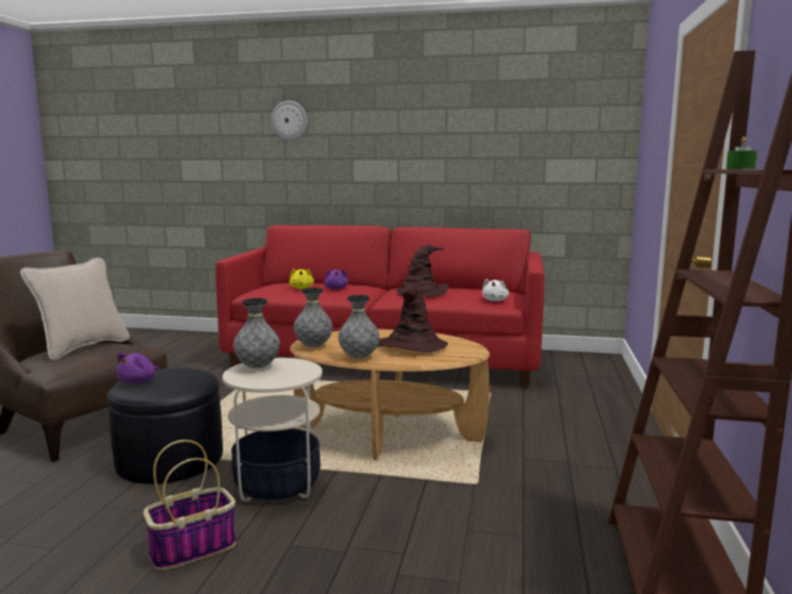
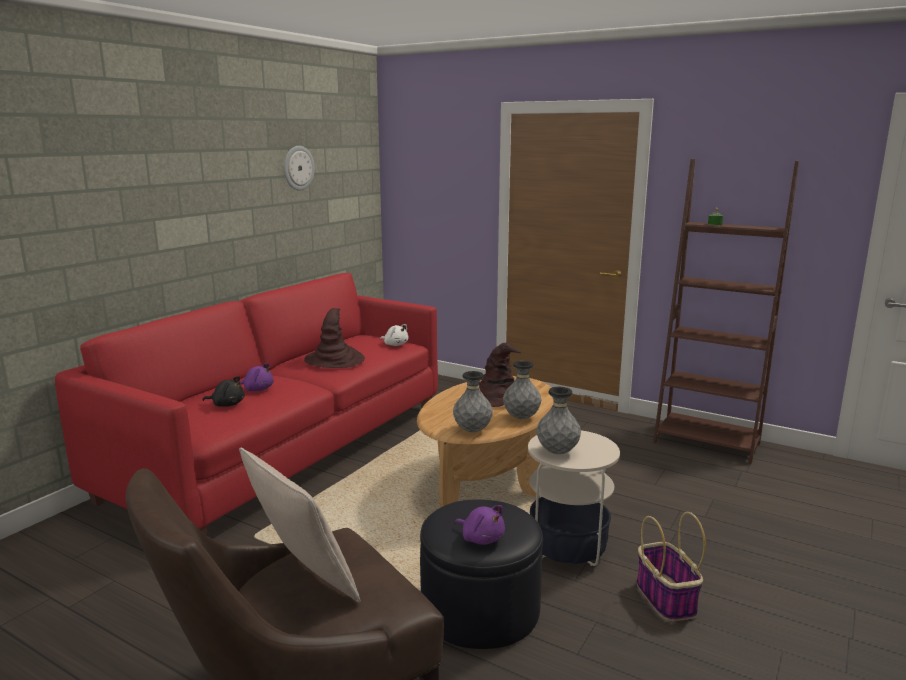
camera: 70 degrees left, 5 degrees up
(289, 120) = (60, 170): wall clock -> wall clock (298, 168)
(301, 288) = (227, 404): yellow plush toy -> black plush toy

